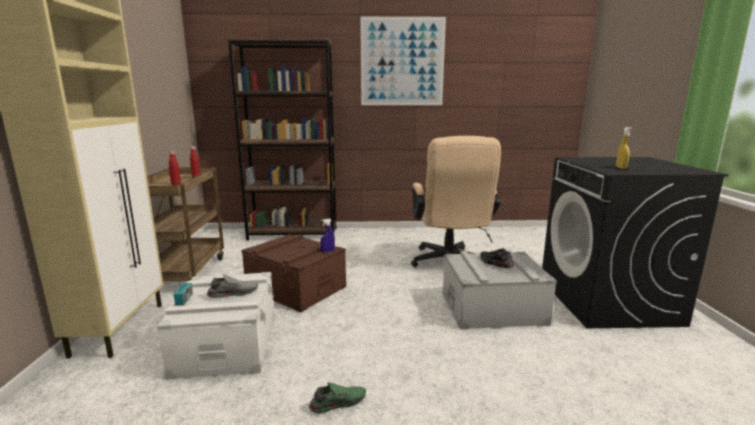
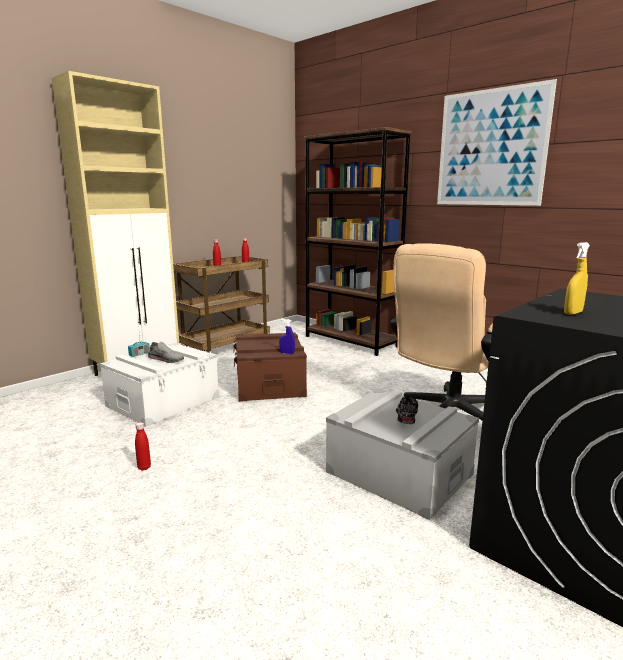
camera: 45 degrees right, 0 degrees up
(337, 402) = (144, 467): green shoe -> red bottle

